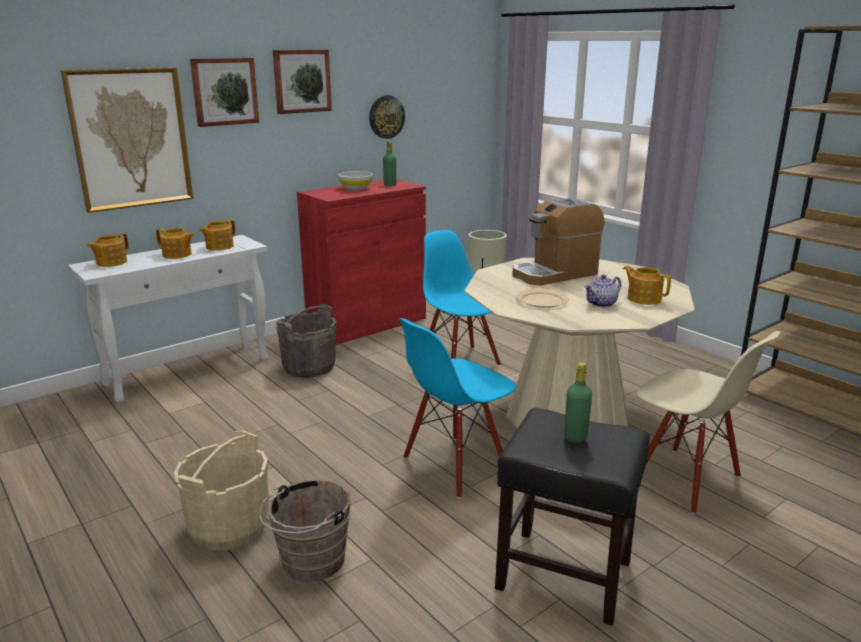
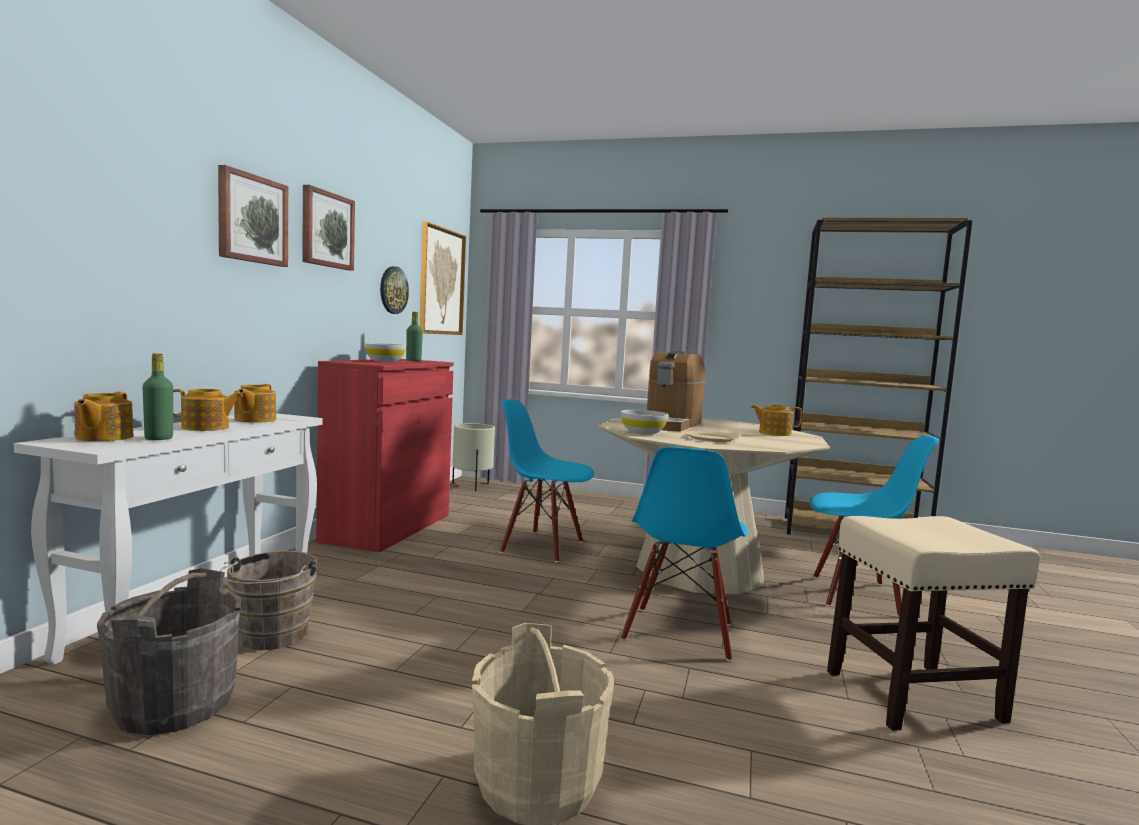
camera: 35 degrees left, 15 degrees down
(130, 139) = (133, 253): picture -> picture (441, 282)
(309, 367) = (378, 578): grey bucket -> grey bucket (175, 704)
(309, 563) = (699, 783): brown bucket -> brown bucket (270, 637)
(493, 284) = (643, 432): none -> white bowl
(566, 575) = (914, 695): black stool -> beige stool
(575, 438) = (925, 529): green bottle -> green bottle (159, 438)
(601, 304) = (758, 437): teapot -> none
(686, 479) = (856, 595): beige chair -> blue chair

